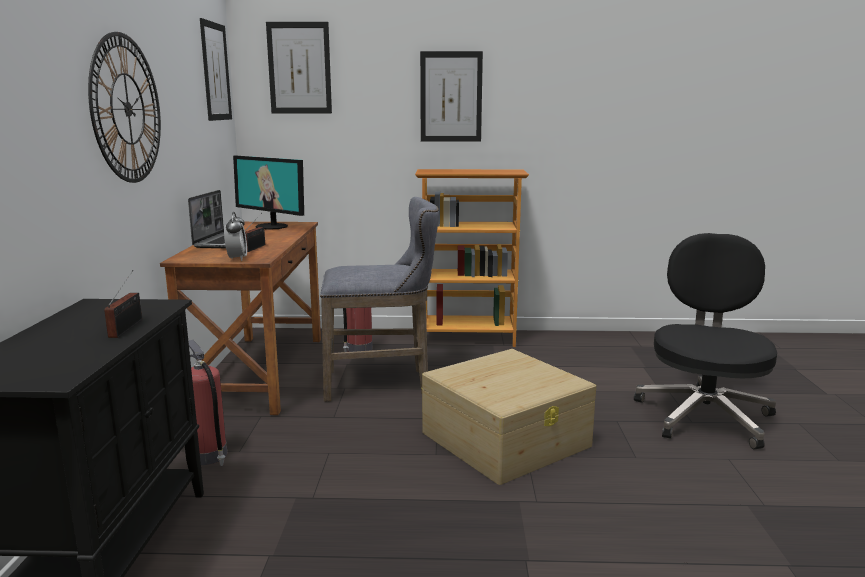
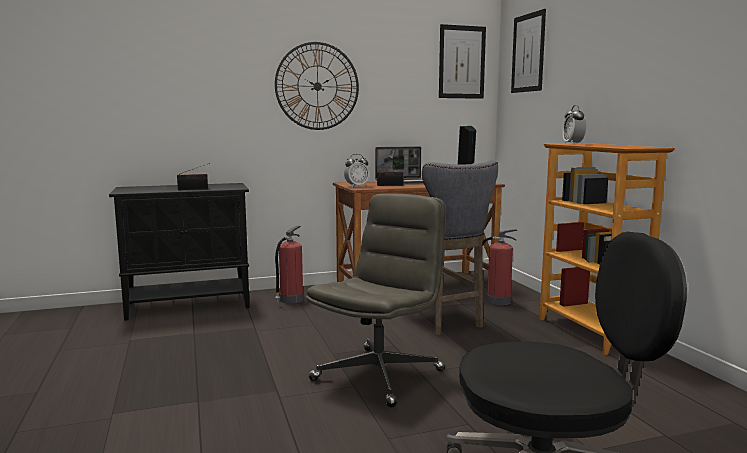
camera: 70 degrees right, 5 degrees down
(436, 171) = (573, 144): none -> alarm clock
(451, 97) = (620, 66): picture -> none
(506, 439) = (379, 374): beige storage box -> grey office chair

